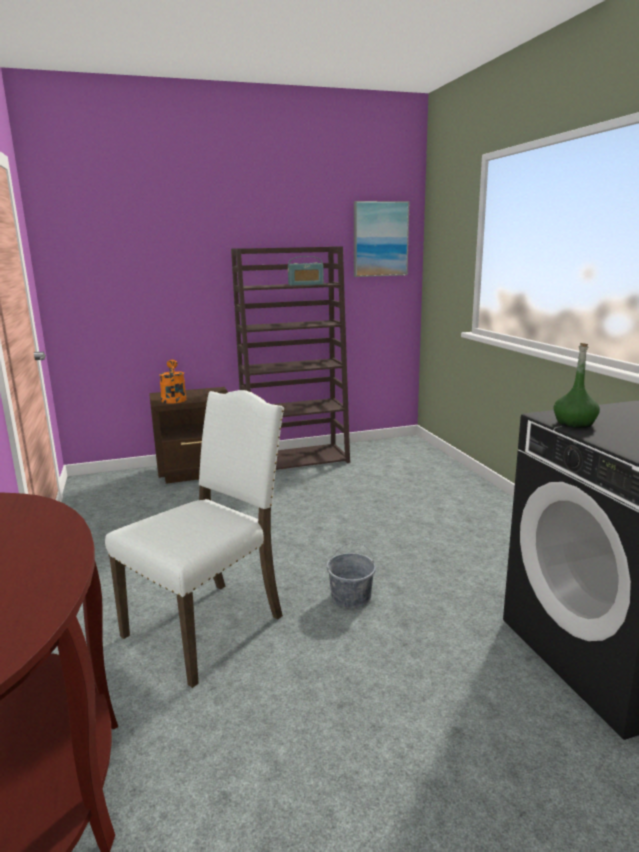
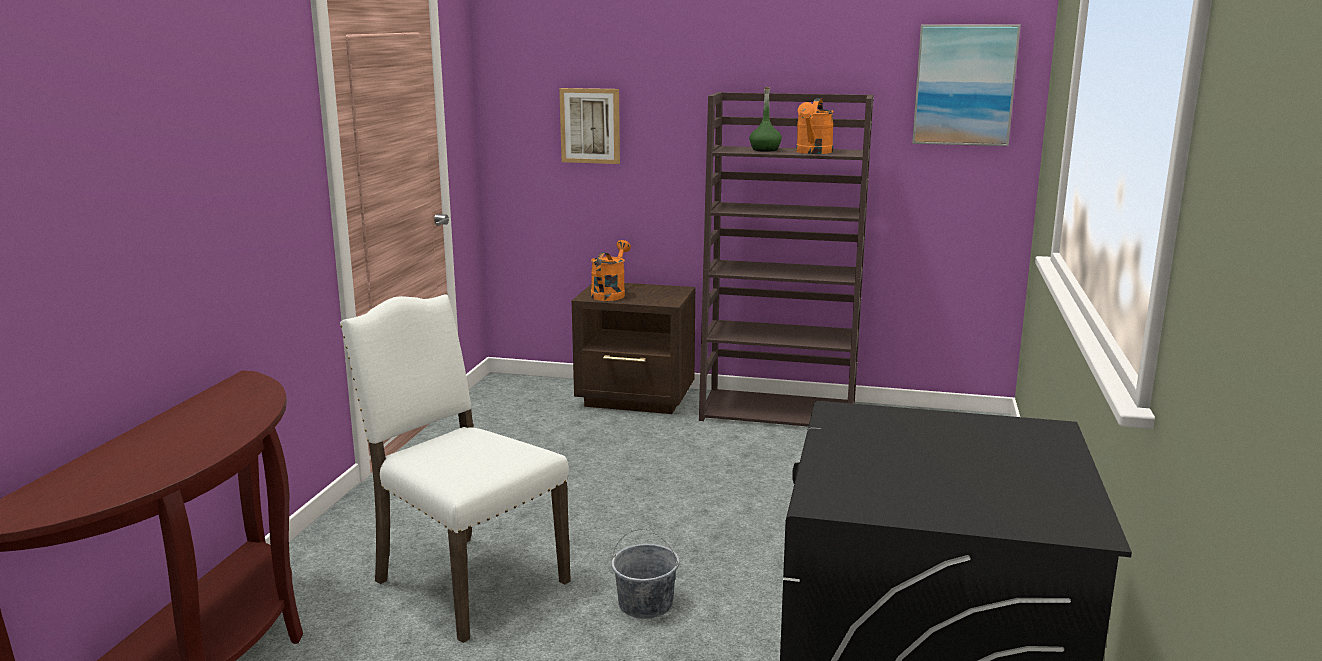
camera: 30 degrees right, 0 degrees up
(135, 278) = (590, 125): none -> picture
(209, 625) = (465, 581): white chair -> white chair turned 120 degrees counterclockwise
(305, 284) = (813, 152): radio -> orange watering can
(574, 423) = (846, 428): green bottle -> green bottle (765, 150)

